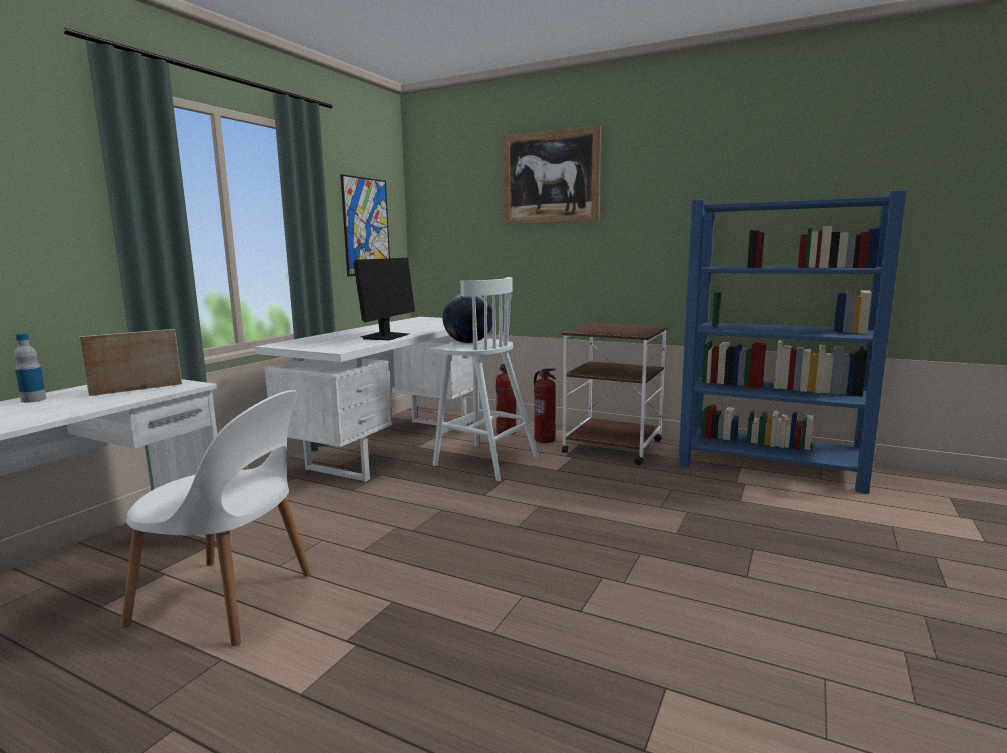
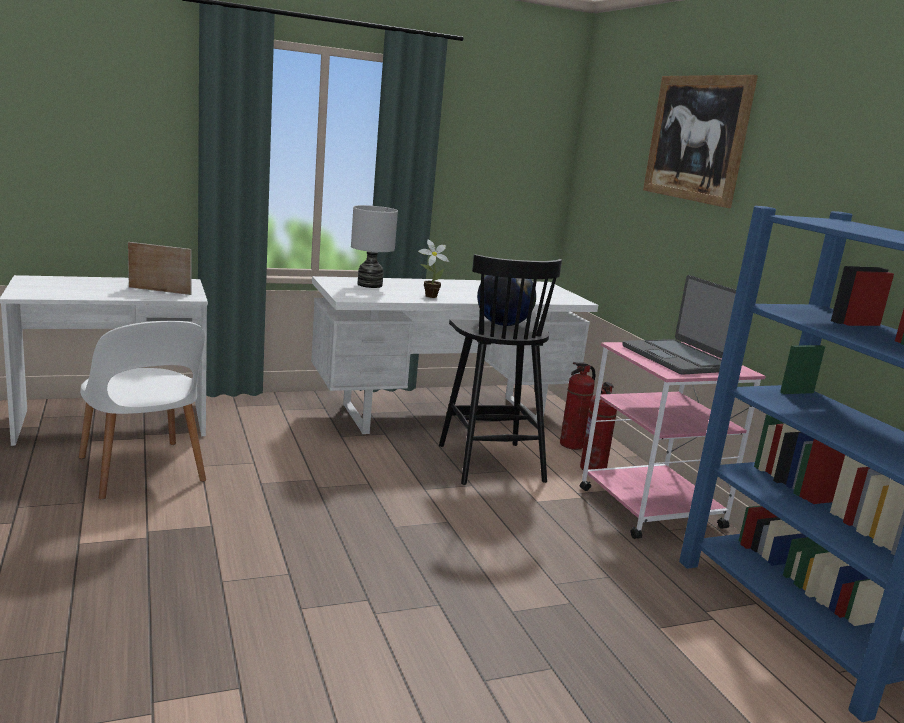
camera: 40 degrees right, 5 degrees up
(33, 400) = (102, 281): bottle -> none
(321, 341) = (369, 285): none -> grey table lamp
(366, 227) = (503, 170): picture -> none
(386, 337) = (429, 296): monitor -> potted plant
(483, 460) = (489, 461): white stool -> black stool
(614, 447) = (652, 510): brown cart -> pink cart
(617, 329) = (679, 358): none -> laptop

